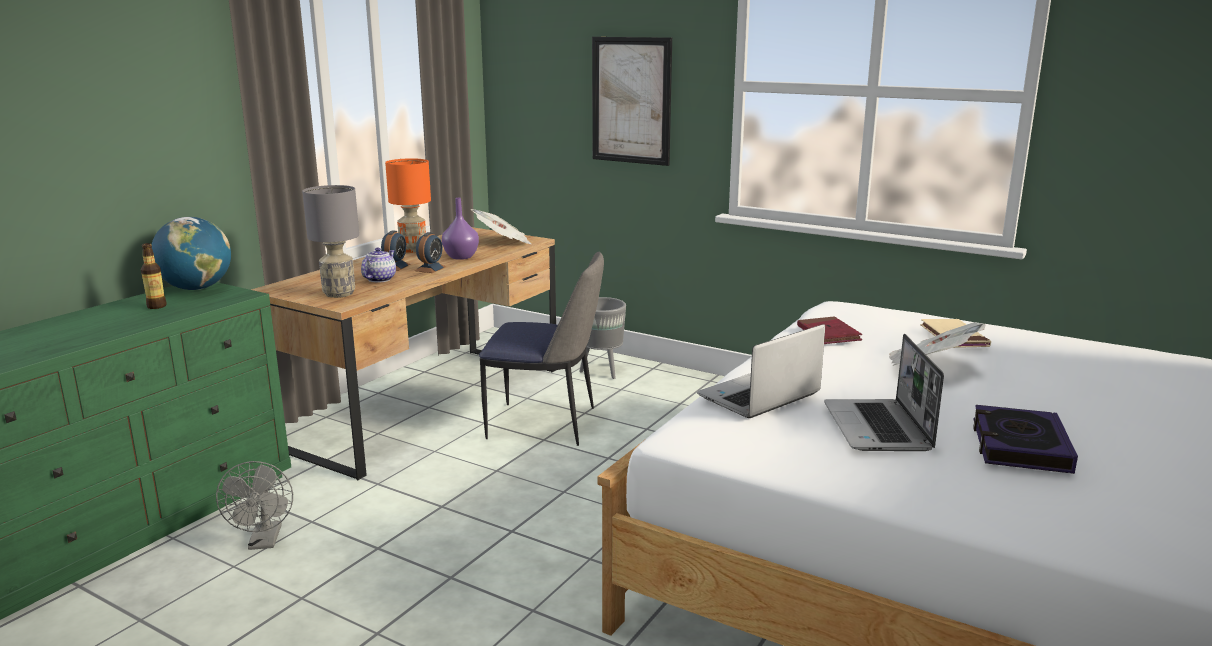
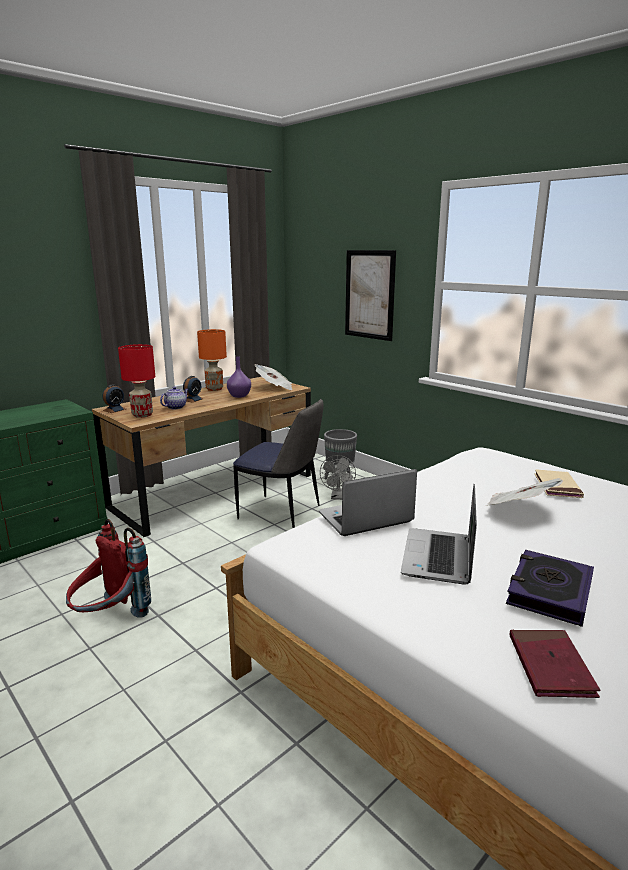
camera: 15 degrees right, 0 degrees up
(157, 306) = (23, 415): bottle -> none
(196, 288) = (56, 405): globe -> none
(264, 542) = (65, 571): grey fan -> grey fan (338, 497)
(338, 294) = (142, 415): grey table lamp -> red table lamp
(382, 592) = (110, 619): none -> red backpack
(430, 269) = (213, 402): alarm clock -> alarm clock (115, 410)
(828, 334) = (457, 474): red book -> red book (550, 666)

